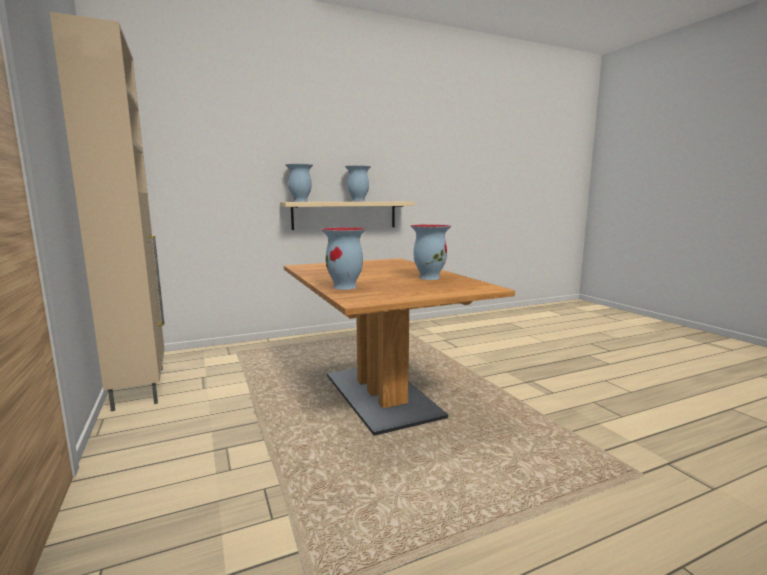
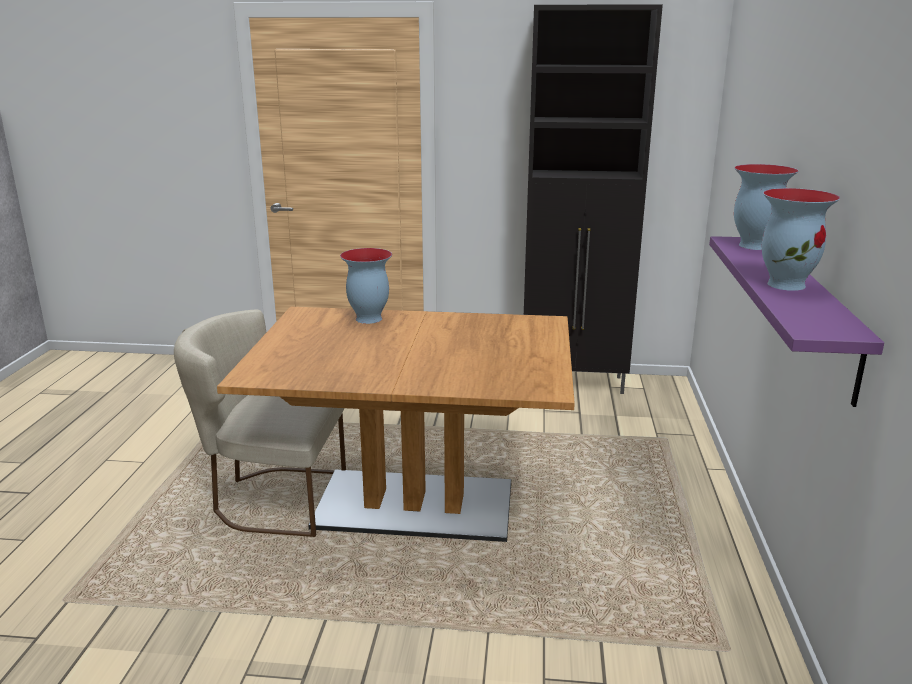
camera: 120 degrees right, 10 degrees up
(140, 387) = (574, 383): beige cabinet -> black cabinet
(345, 215) = (810, 312): beige shelf -> purple shelf
(429, 277) = (354, 366): vase -> none
(436, 449) = (271, 499): none -> beige chair

